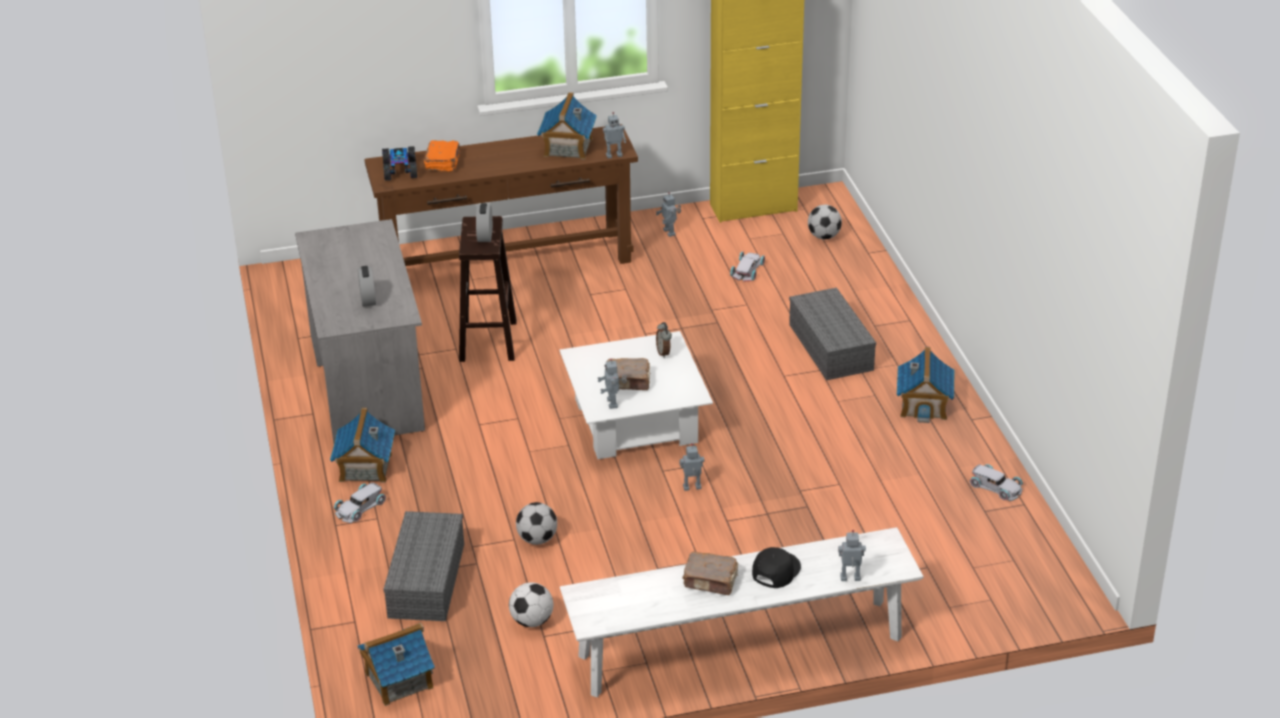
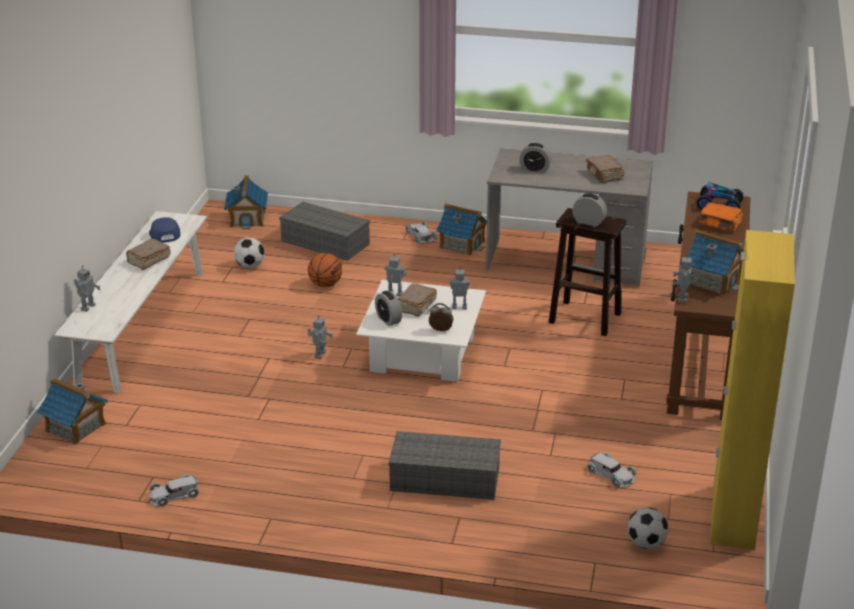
camera: 115 degrees right, 5 degrees down
(354, 253) = (604, 175): none -> brown book
(537, 539) = (325, 284): football -> basketball
(635, 600) = (164, 234): none -> blue cap
(669, 390) = (388, 320): none -> alarm clock
(670, 232) = (710, 450): toy robot -> toy robot (459, 307)
(775, 570) = (130, 284): black cap -> none
(924, 404) = (315, 500): toy house -> toy house (76, 428)

